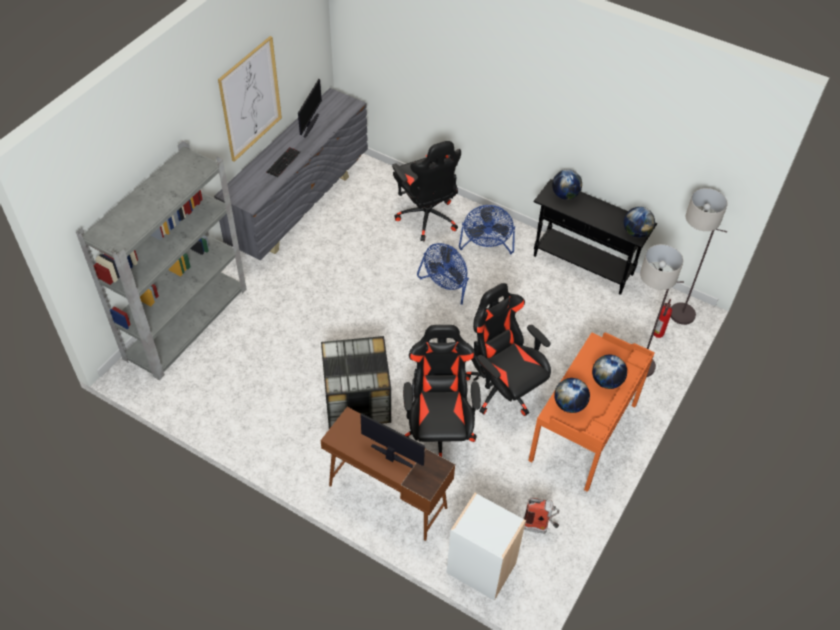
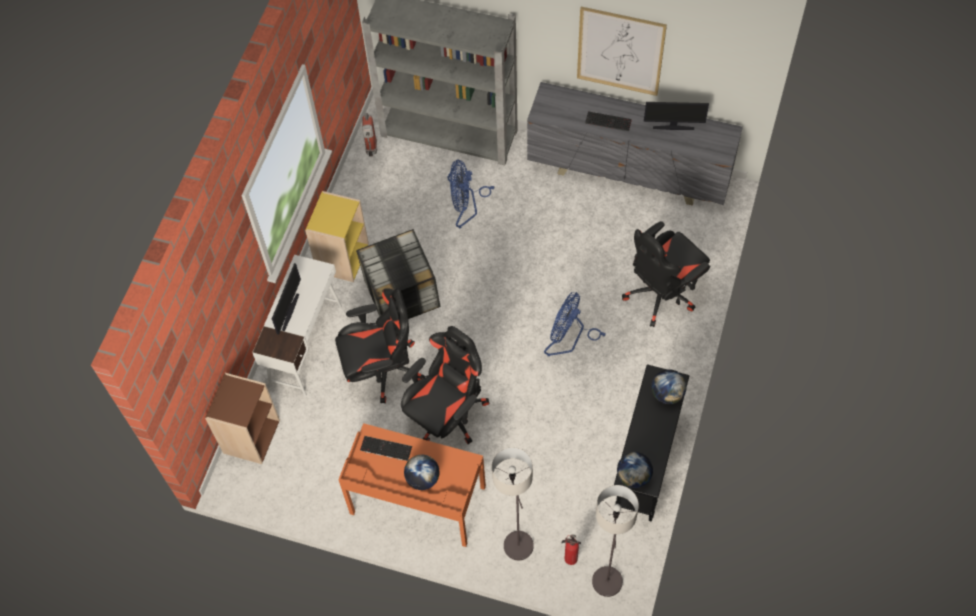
camera: 80 degrees right, 10 degrees up
(294, 443) = (342, 257): none -> yellow bookcase
(387, 496) = (306, 345): brown desk -> white desk
(480, 568) = (251, 435): white bookcase -> brown bookcase
(484, 244) = (642, 359): blue fan -> blue fan (466, 202)
(539, 528) = (301, 477): fire extinguisher -> fire extinguisher (371, 150)
(569, 405) = (385, 449): globe -> keyboard

